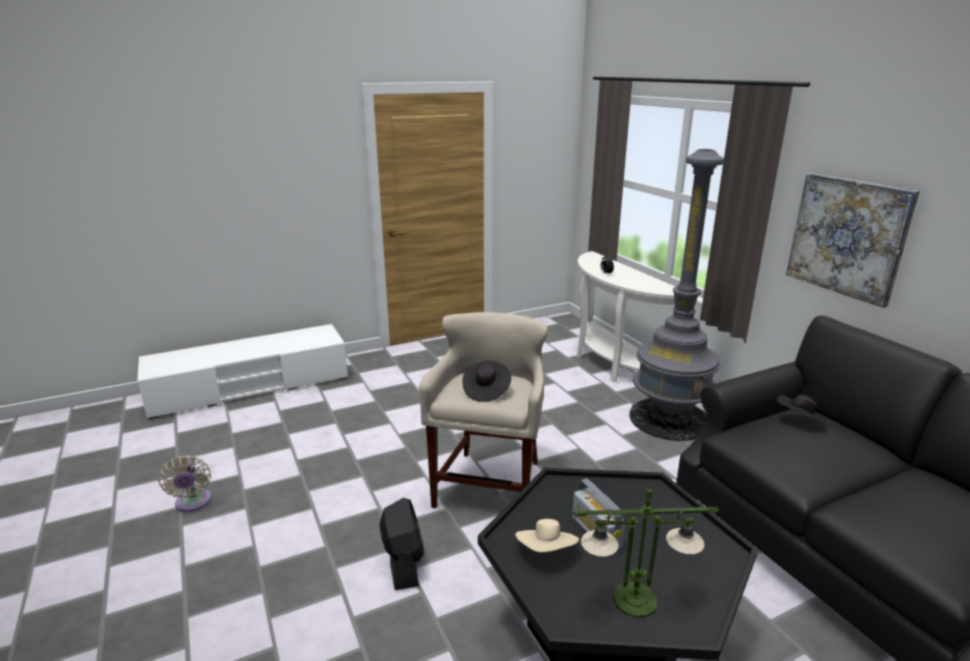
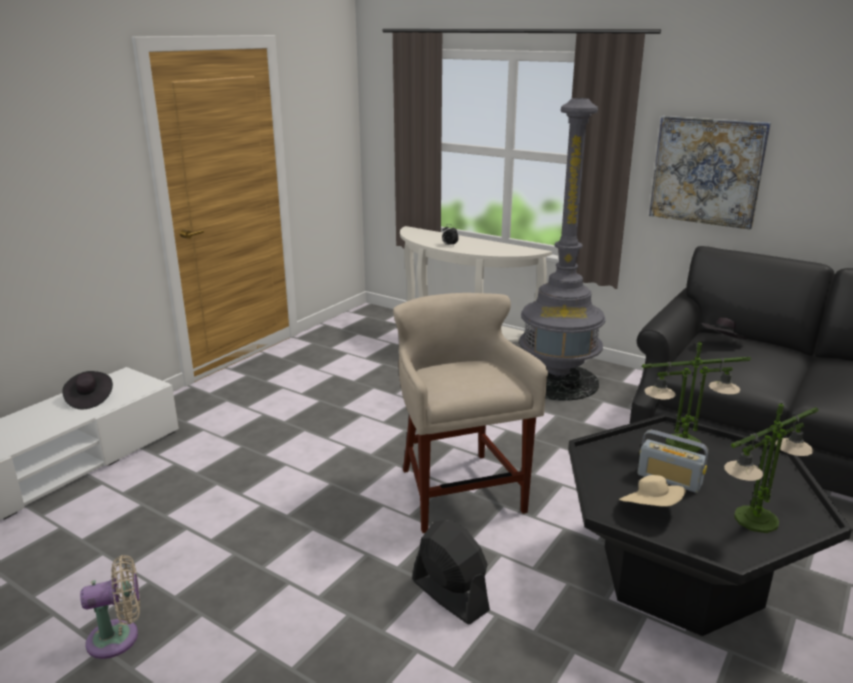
camera: 30 degrees left, 0 degrees up
(193, 503) = (119, 638): beige fan -> beige fan turned 60 degrees counterclockwise
(486, 391) = (472, 379): black hat -> black hat (89, 399)
(651, 506) = (684, 444): none -> table lamp

